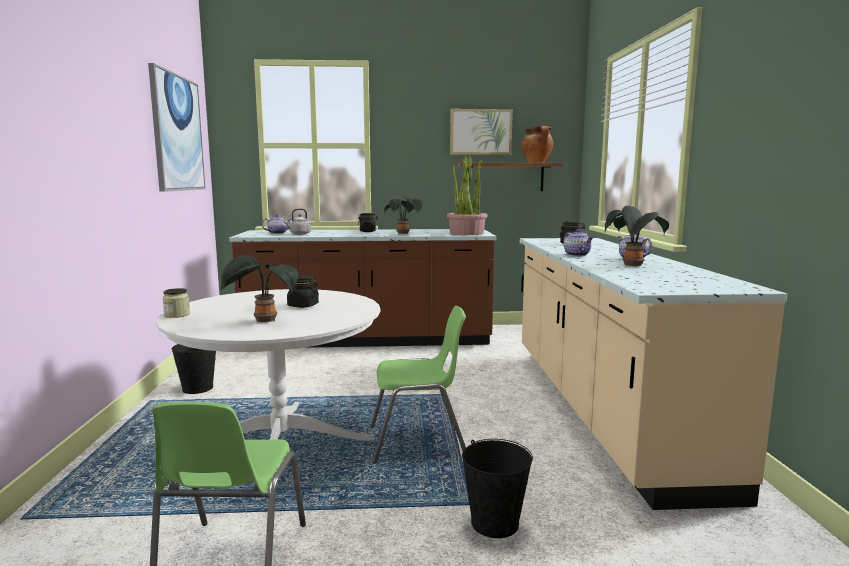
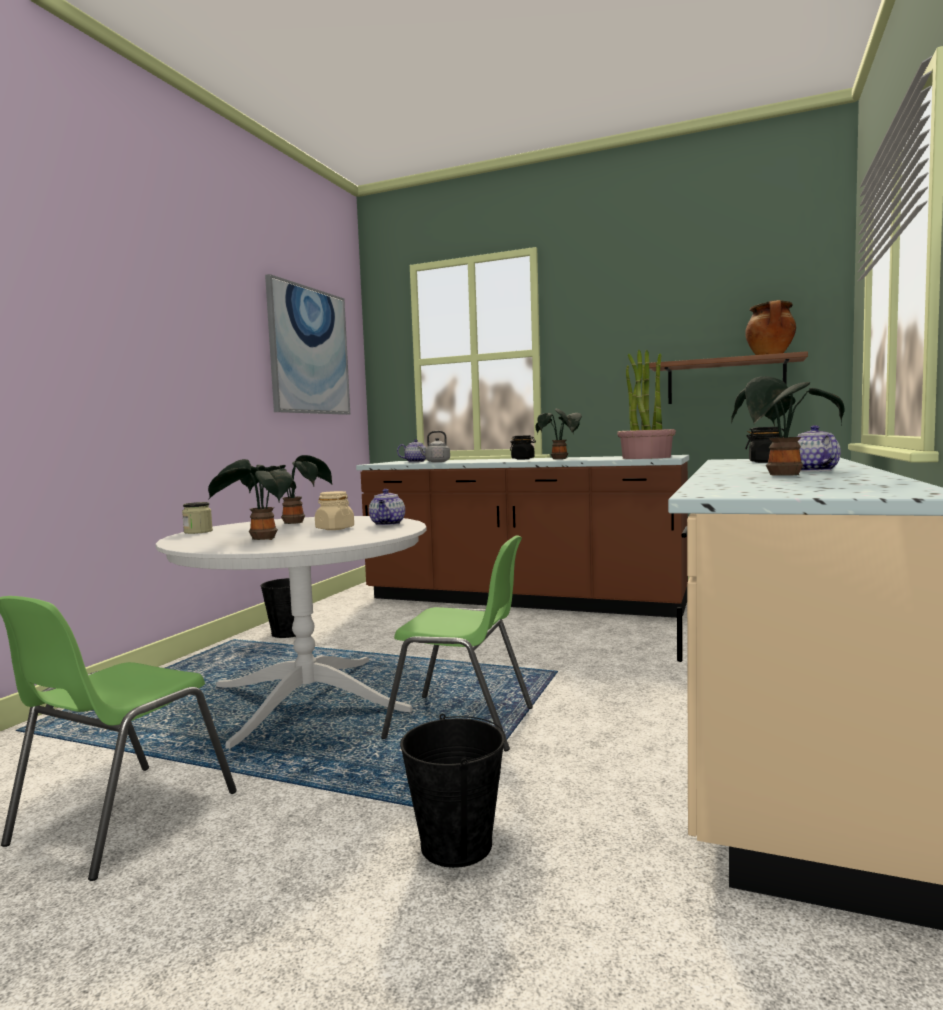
camera: 25 degrees right, 5 degrees down
(251, 300) = (296, 523): none -> potted plant
(303, 305) = (334, 529): black jar -> beige jar
(480, 132) = (687, 321): picture -> none
(577, 255) = (732, 469): teapot -> teapot (387, 524)

